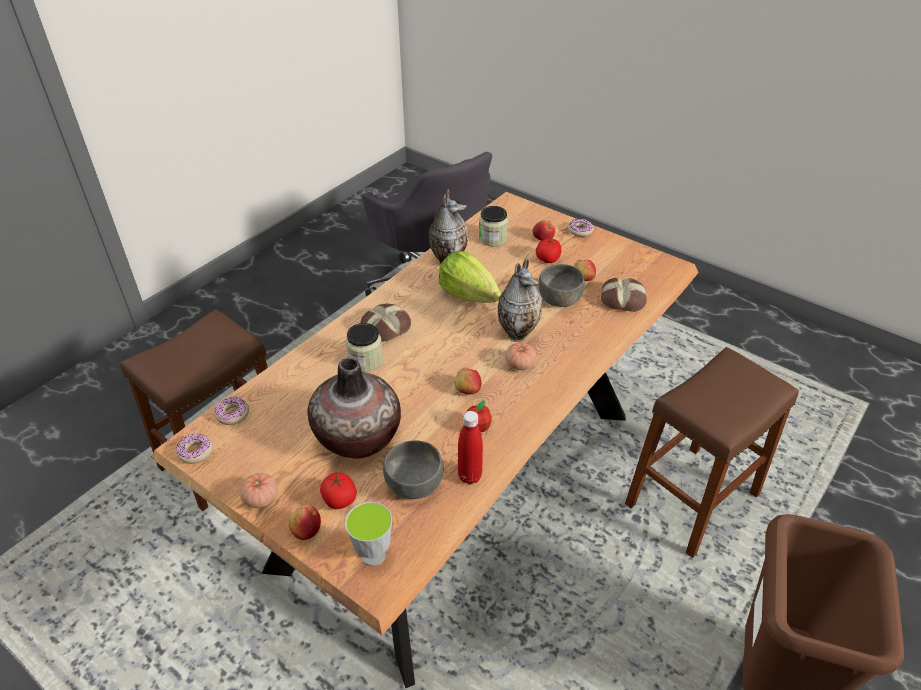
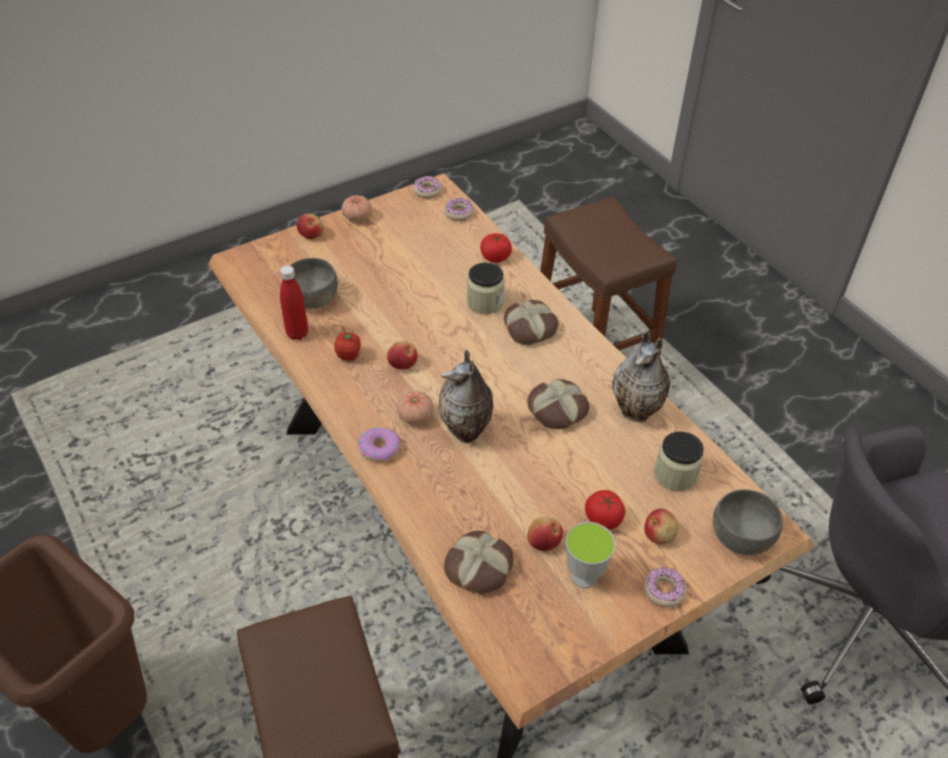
camera: 110 degrees right, 5 degrees up
(339, 499) = (327, 255): tomato -> tomato (495, 257)
(357, 437) = (386, 277): vase -> none
(373, 555) = (264, 262): cup -> cup (584, 577)
(468, 295) = (557, 410): lettuce -> bread
(559, 299) = (510, 497): grey bowl -> grey bowl (740, 536)
(564, 374) = (379, 448): none -> donut

